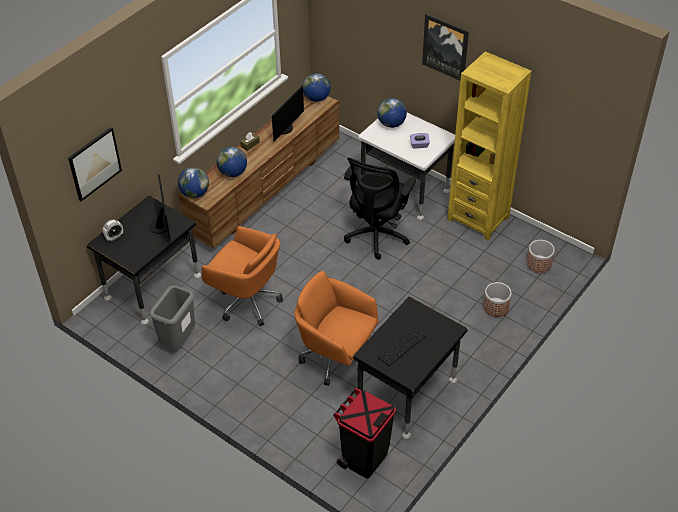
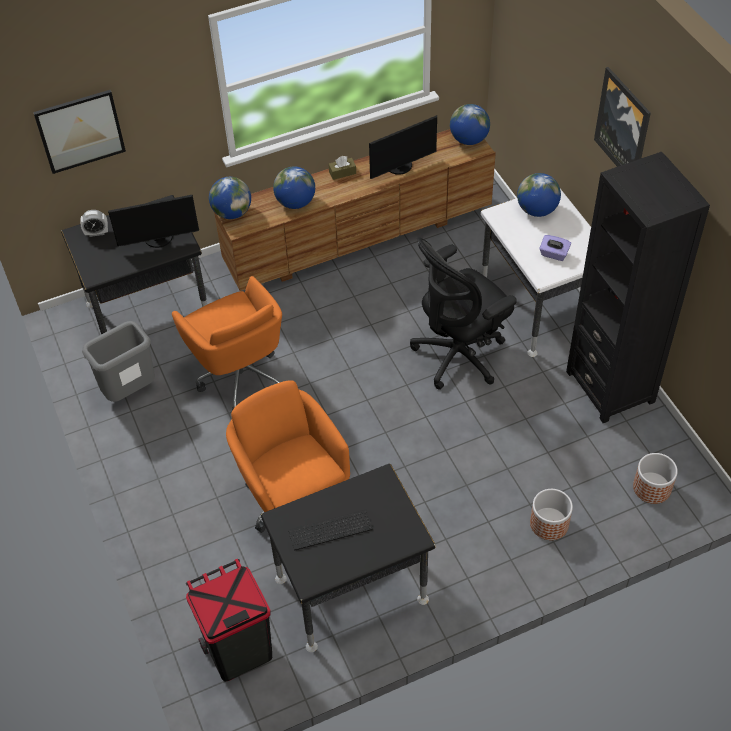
camera: 30 degrees right, 5 degrees up
(162, 225) = (159, 239): monitor -> monitor turned 60 degrees clockwise
(478, 218) = (610, 386): yellow bookcase -> black bookcase

